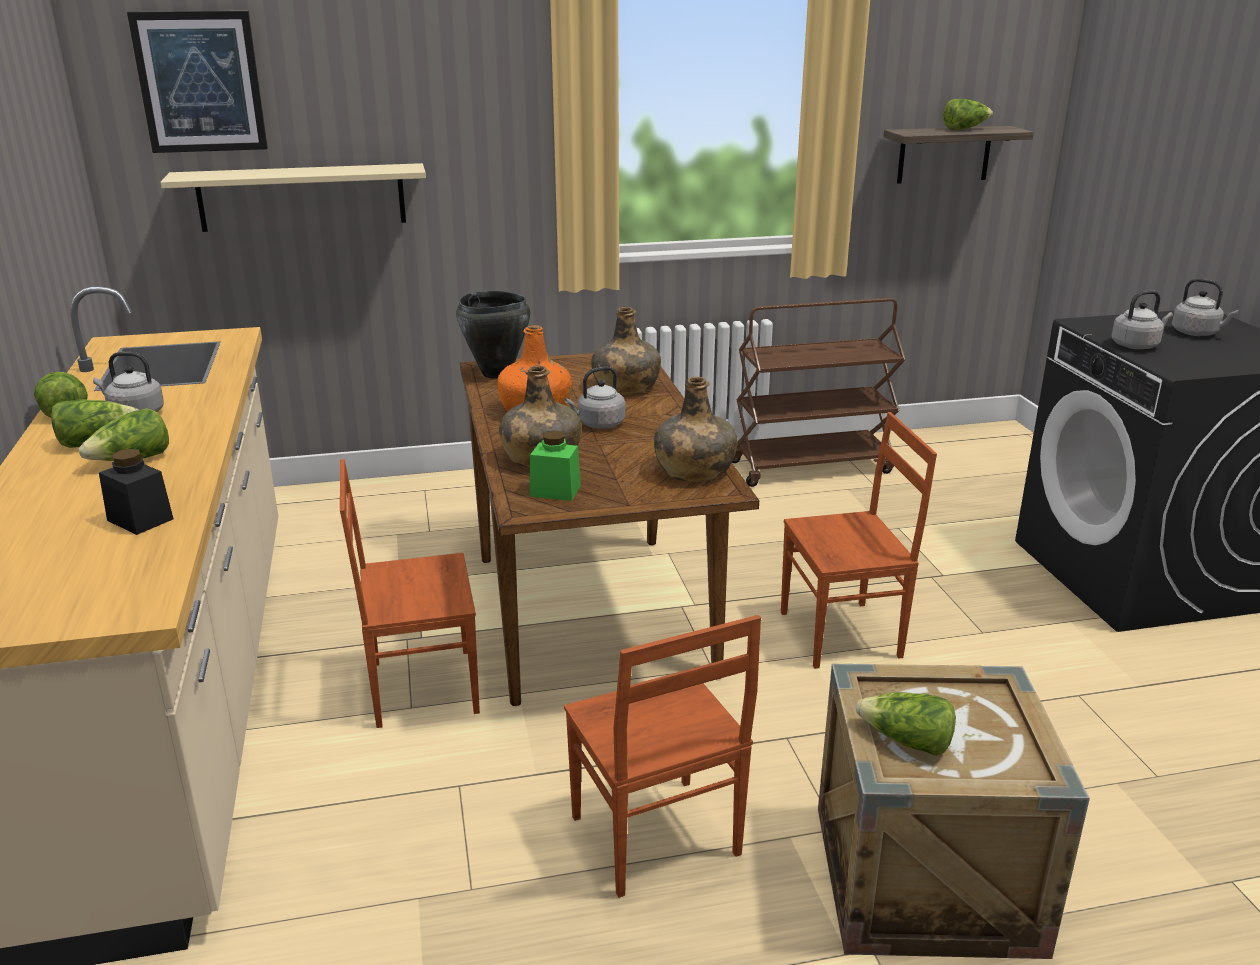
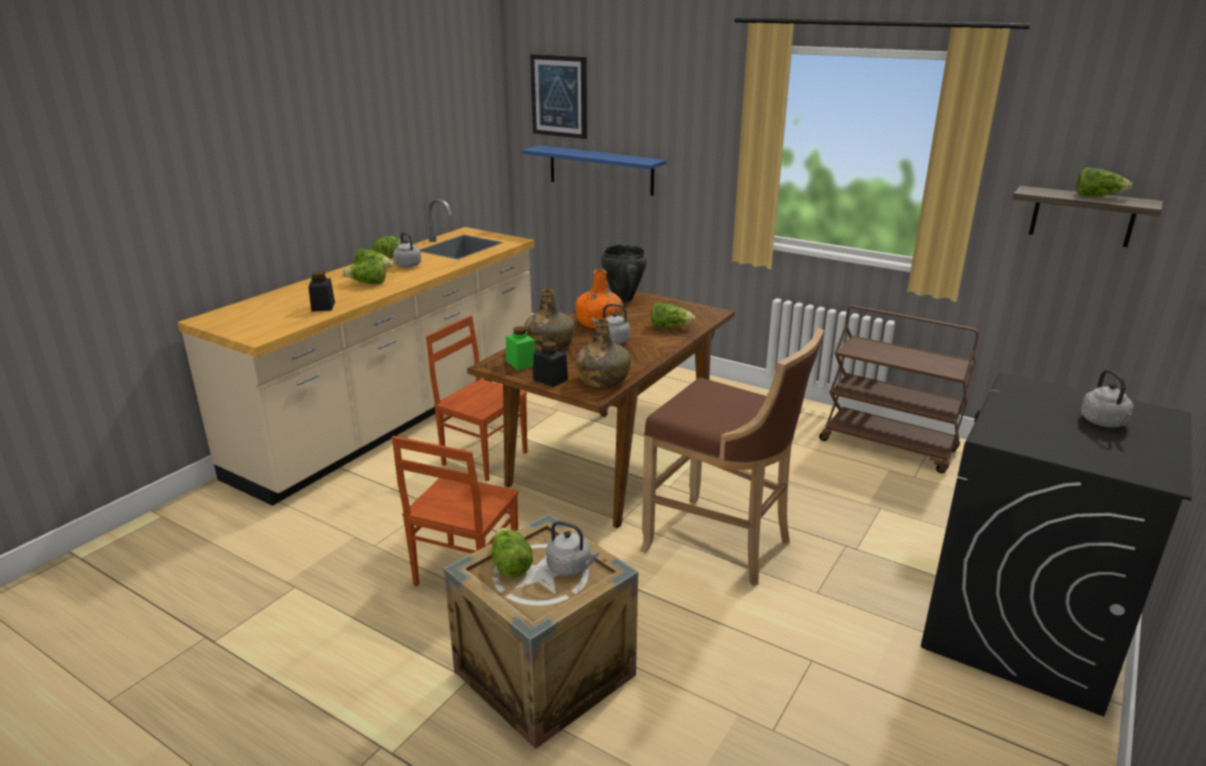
camera: 45 degrees right, 0 degrees up
(302, 197) = (600, 170): beige shelf -> blue shelf
(625, 387) = (670, 327): green bottle -> lettuce
(636, 494) = (550, 379): none -> black jar
(843, 635) = (722, 545): brown chair -> brown stool
(1136, 345) = (1013, 410): grey kettle -> grey kettle (571, 567)

